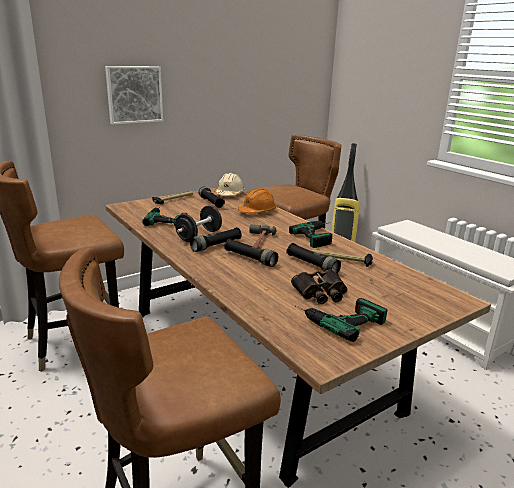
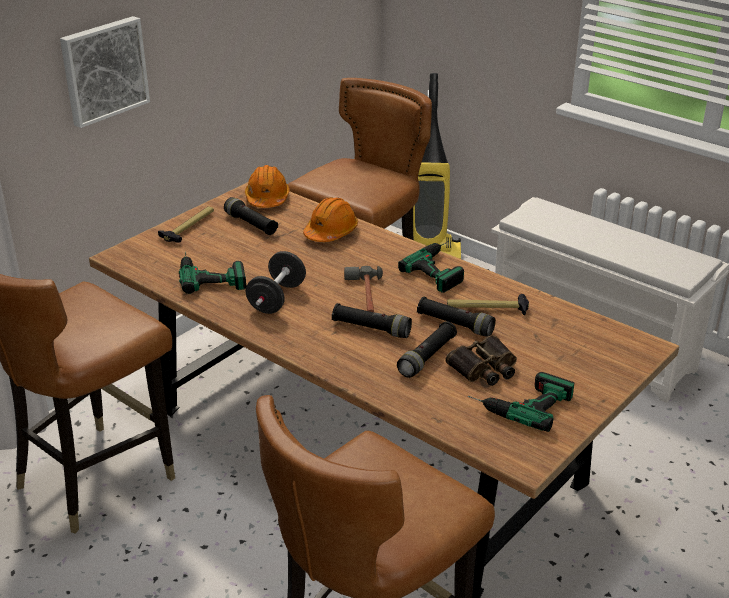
camera: 15 degrees left, 10 degrees up
(216, 245) = (312, 313): black flashlight -> black flashlight (427, 357)
(229, 194) = (267, 198): beige hard hat -> orange hard hat

